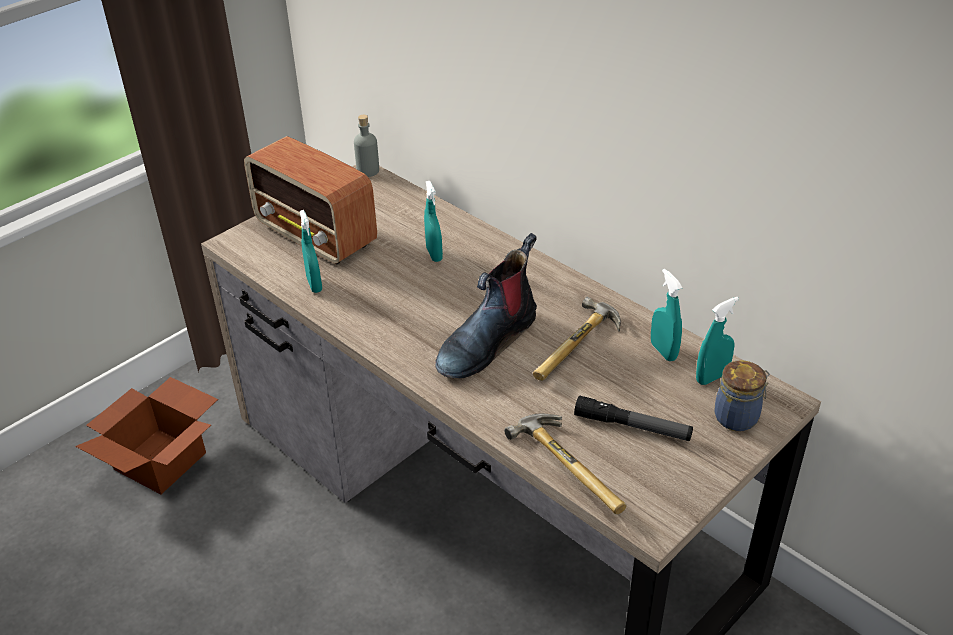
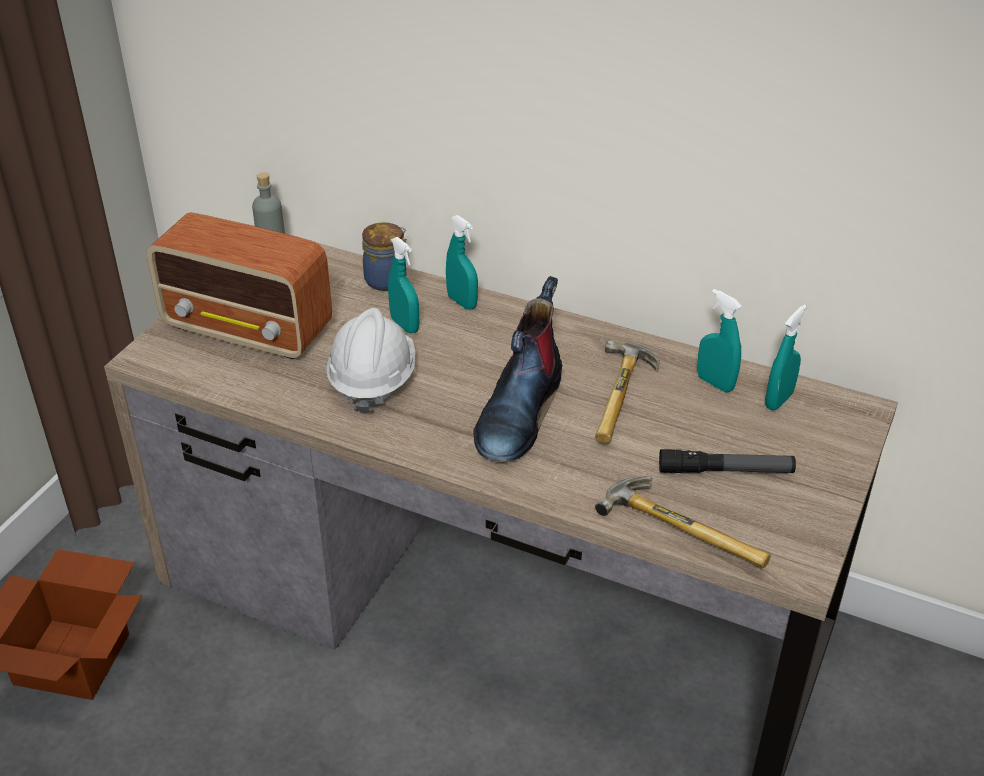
camera: 20 degrees left, 0 degrees up
(314, 284) = (279, 388): turquoise spray bottle -> turquoise spray bottle (462, 302)
(386, 293) = (372, 380): none -> white hard hat
(738, 417) = (826, 436): jar -> jar (387, 280)

